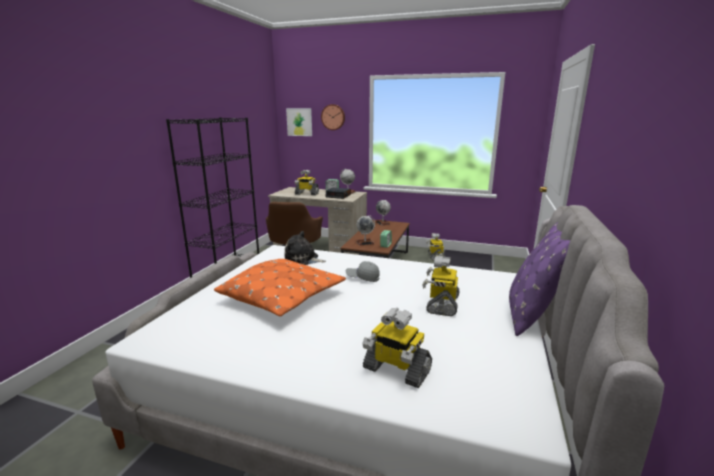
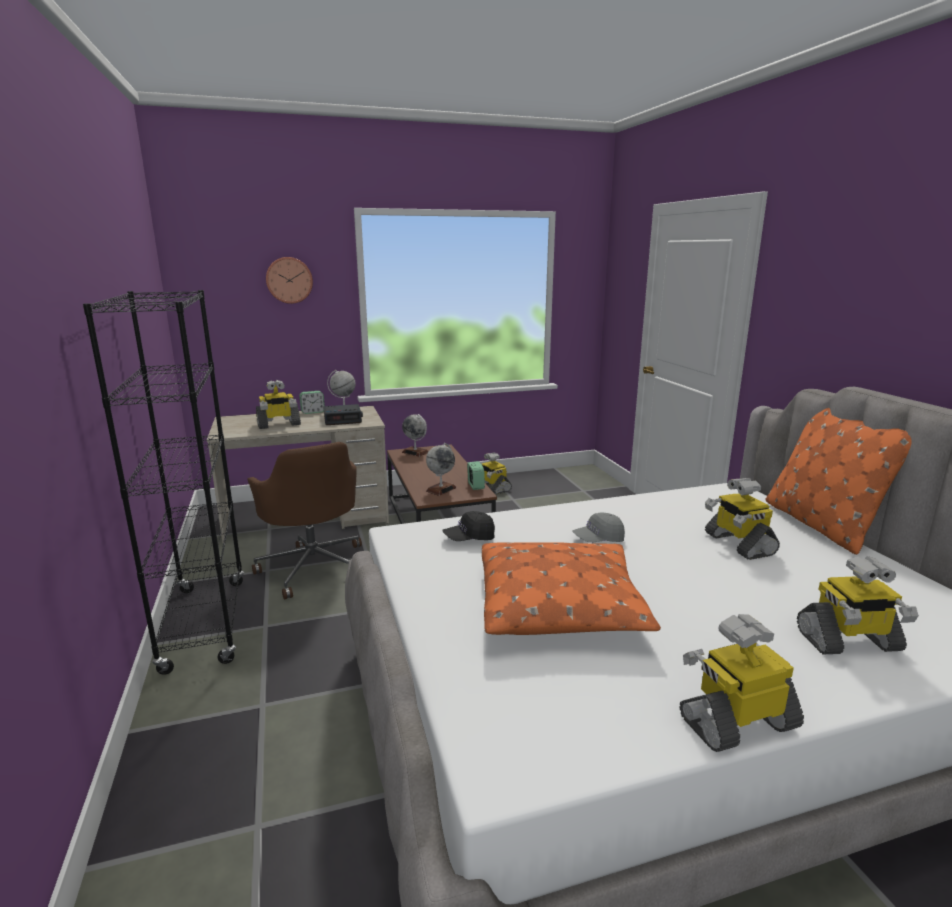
camera: 35 degrees left, 0 degrees up
(257, 370) = (737, 721): none -> toy robot
(299, 122) = (217, 291): picture -> none
(303, 259) = (469, 538): plush toy -> black cap
(531, 313) = (820, 525): purple pillow -> orange pillow

